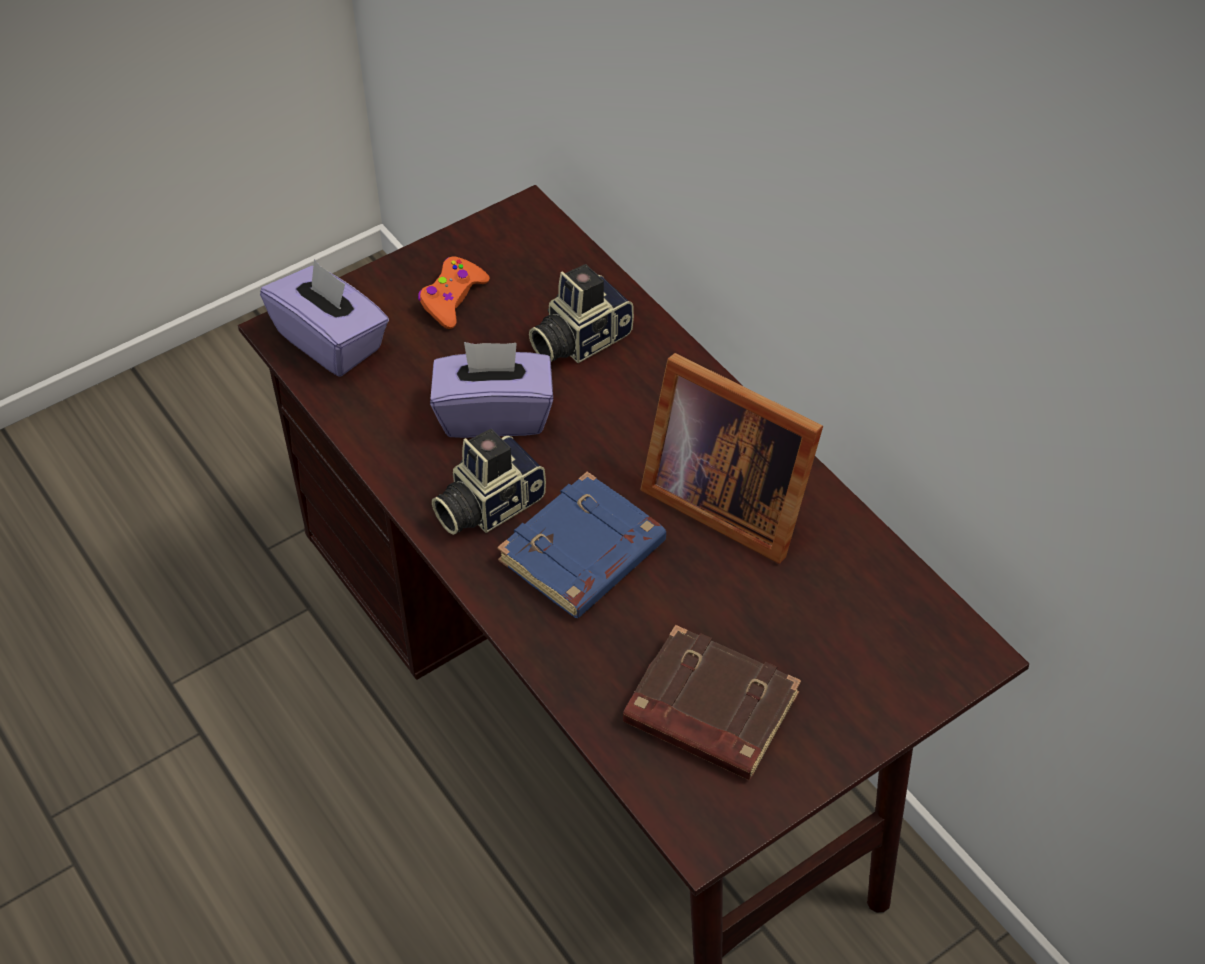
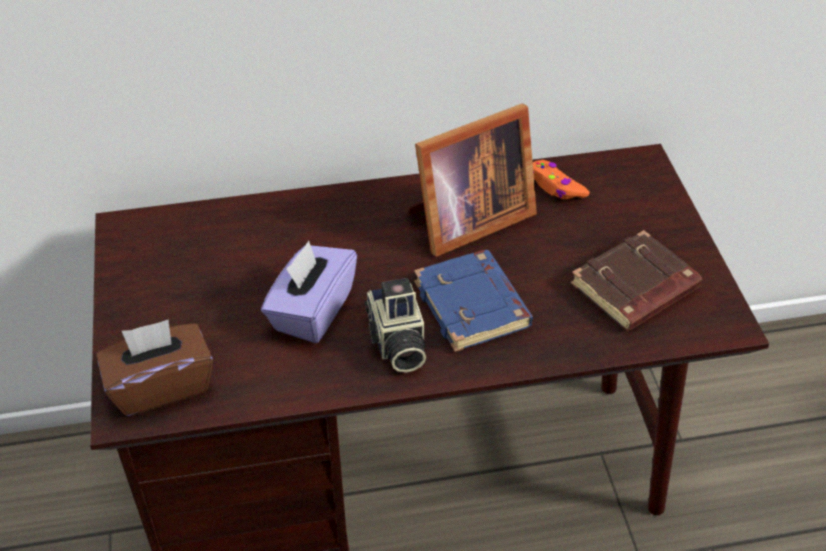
camera: 65 degrees left, 5 degrees down
(331, 341) = (161, 385): purple tissue box -> brown tissue box
(452, 299) = (175, 297): orange game controller -> orange game controller (556, 186)
(578, 339) = (272, 242): camera -> none

